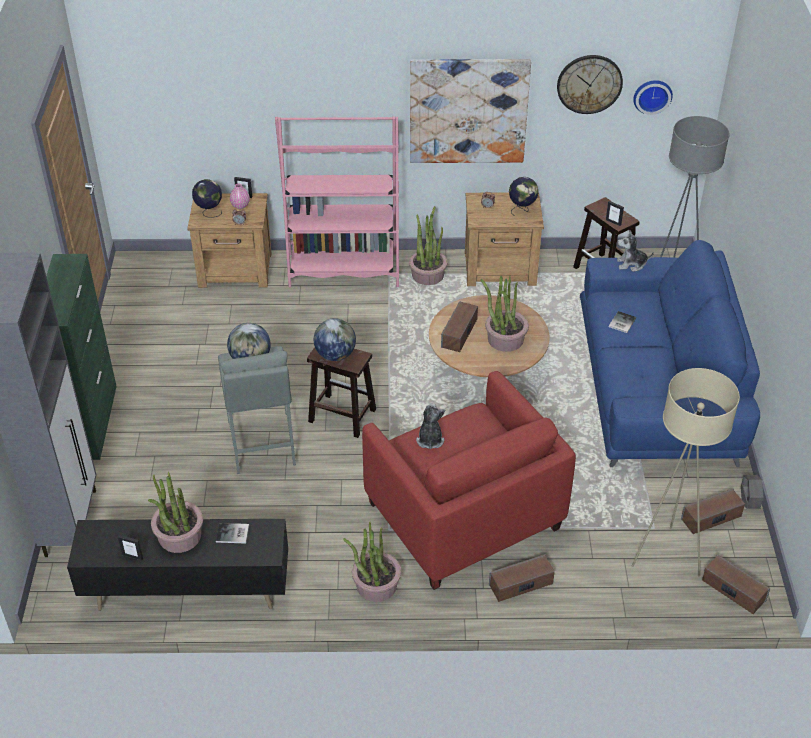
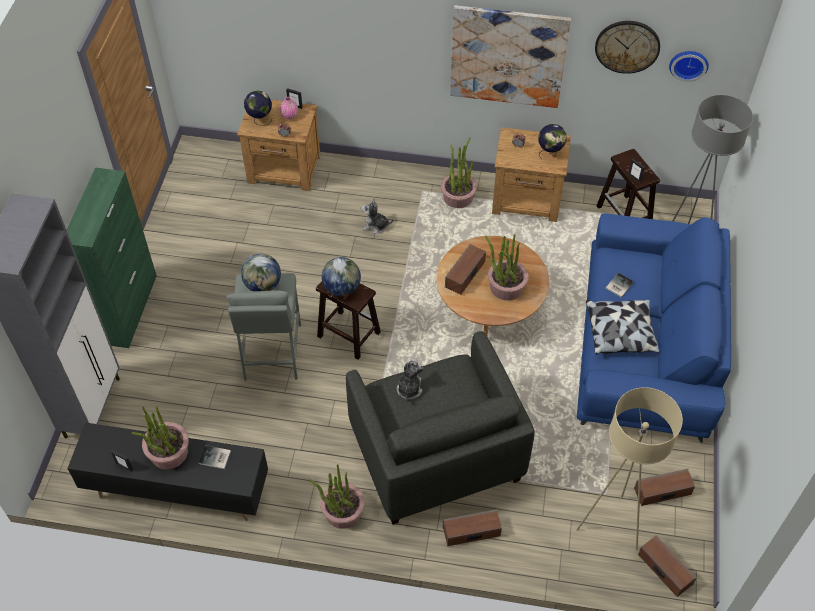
camera: 10 degrees right, 10 degrees up
(343, 270) = (381, 181): pink bookcase -> none
(463, 515) = (435, 453): red armchair -> grey armchair
(631, 264) = (641, 226): plush toy -> plush toy (376, 226)
(635, 365) = (620, 333): none -> pillow
(748, 503) = (701, 482): grey planter -> none

